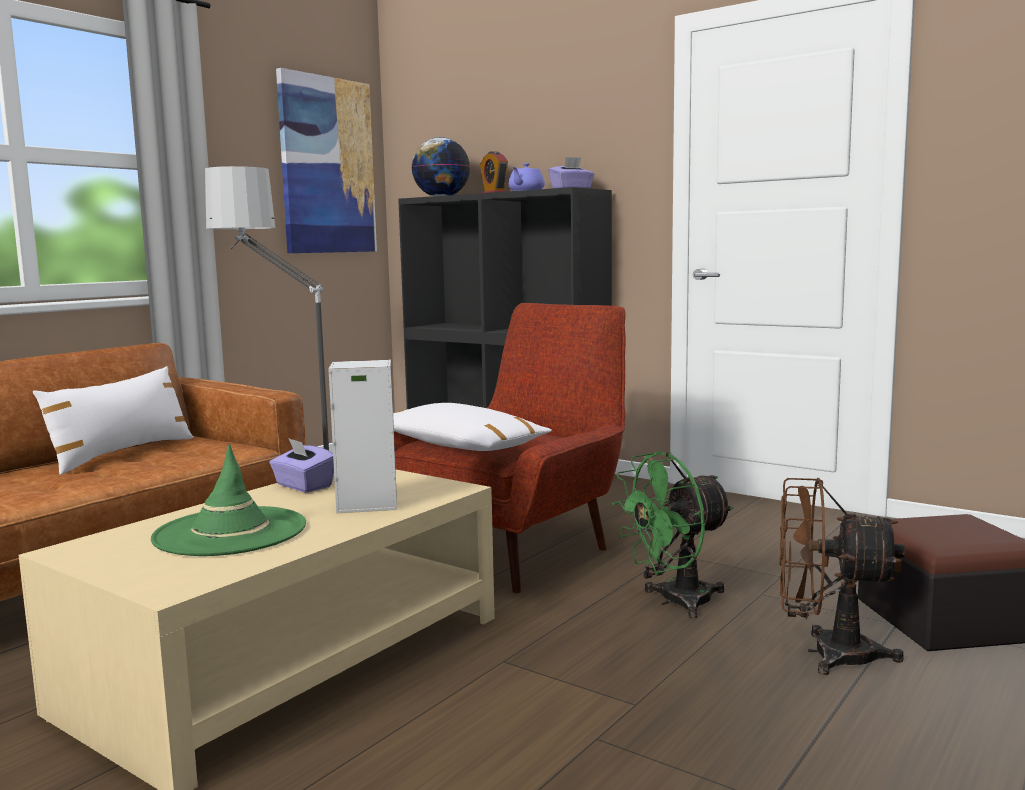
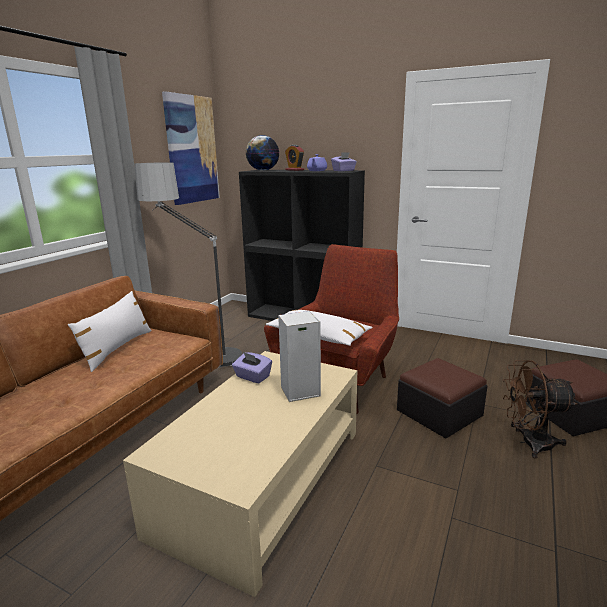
camera: 10 degrees left, 10 degrees up
(230, 532) = (239, 425): green hat -> none
(674, 602) = (439, 413): green fan -> ottoman

